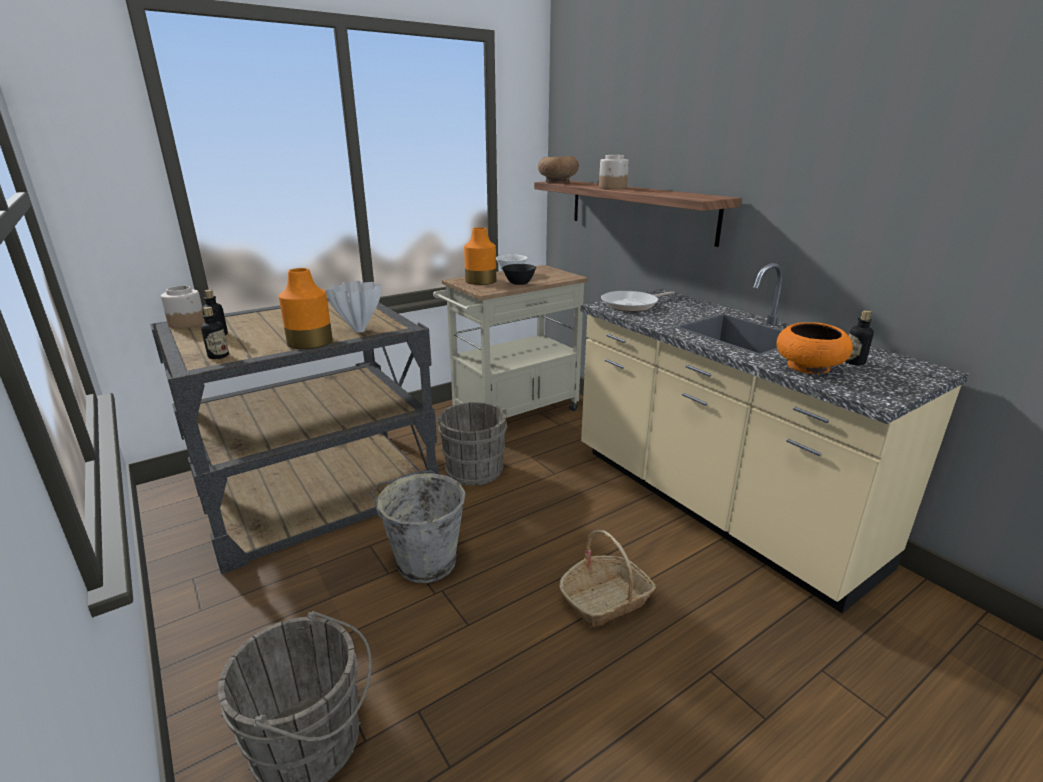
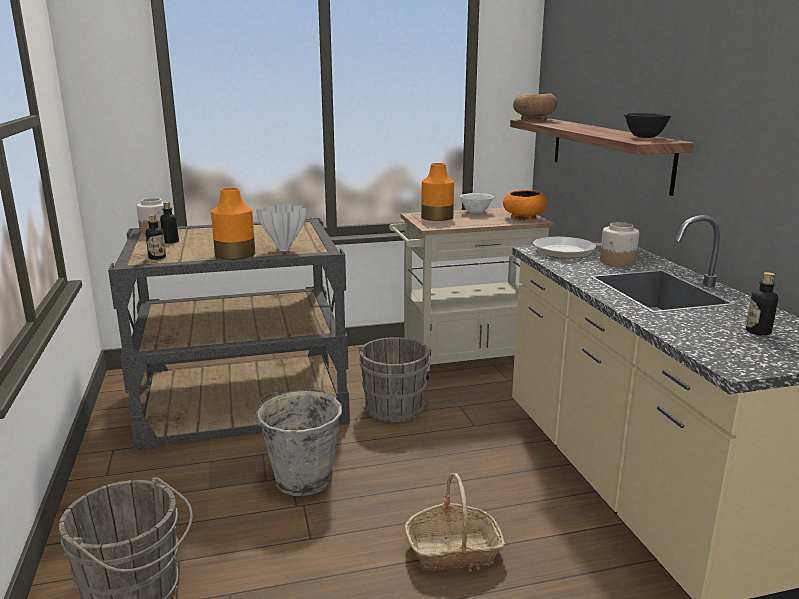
camera: 20 degrees right, 5 degrees down
(518, 284) = (472, 223): black bowl -> black bowl (644, 137)
(612, 188) = (576, 127): jar -> jar (617, 261)
(808, 367) = (693, 330): orange bowl -> orange bowl (523, 218)

